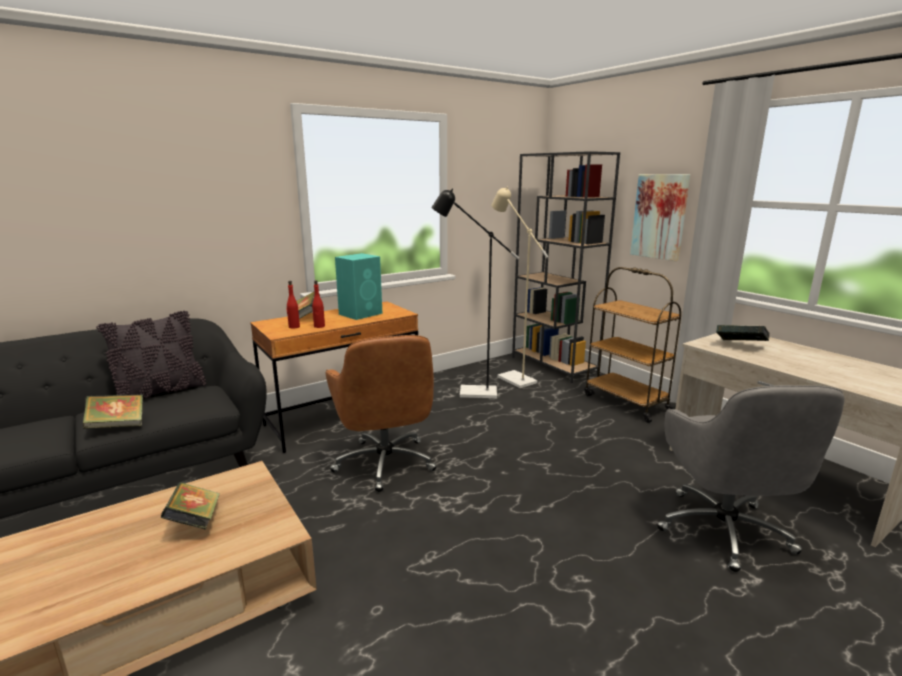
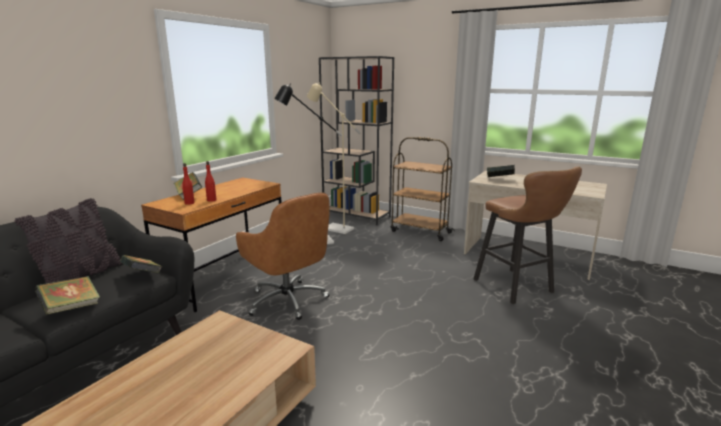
camera: 25 degrees left, 0 degrees up
(195, 522) = (210, 361): book -> book (143, 276)
(361, 313) = (234, 188): turquoise speaker -> none
(659, 216) = (426, 101): picture -> none
(722, 530) = (519, 289): grey office chair -> brown stool

